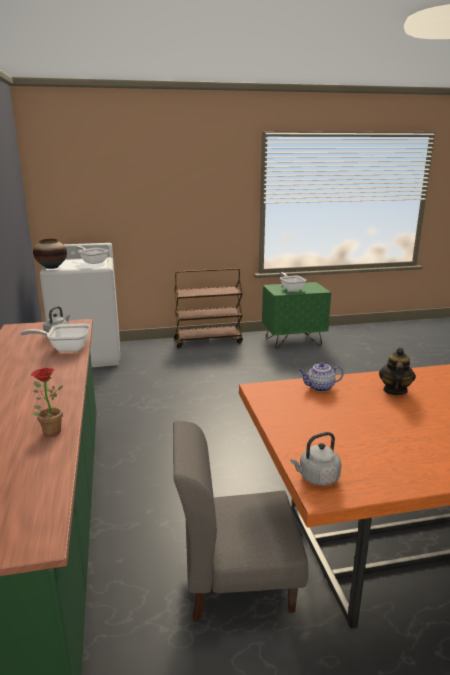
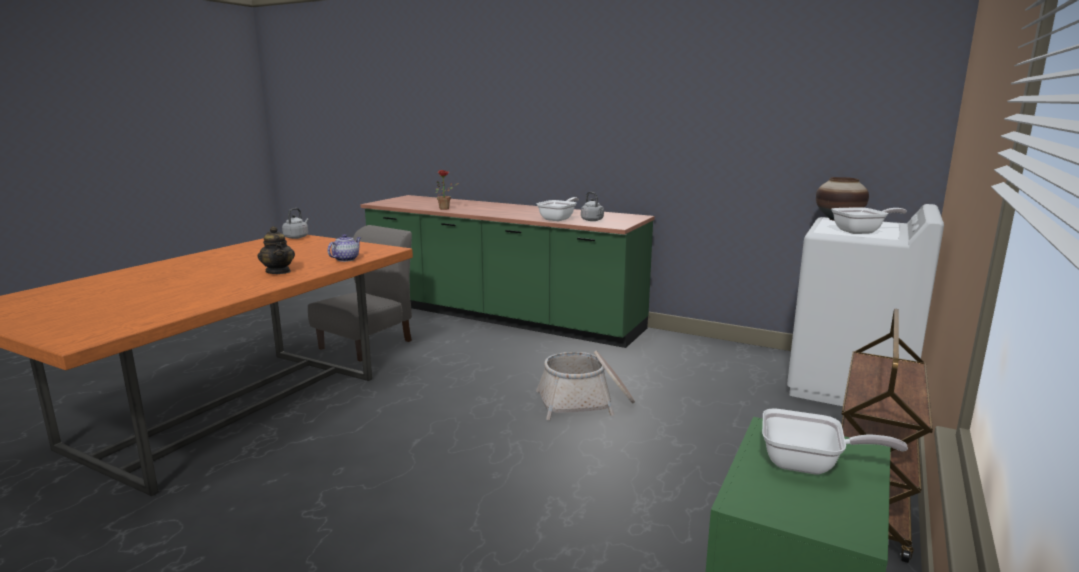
camera: 130 degrees right, 5 degrees down
(201, 408) = (585, 402): none -> basket

